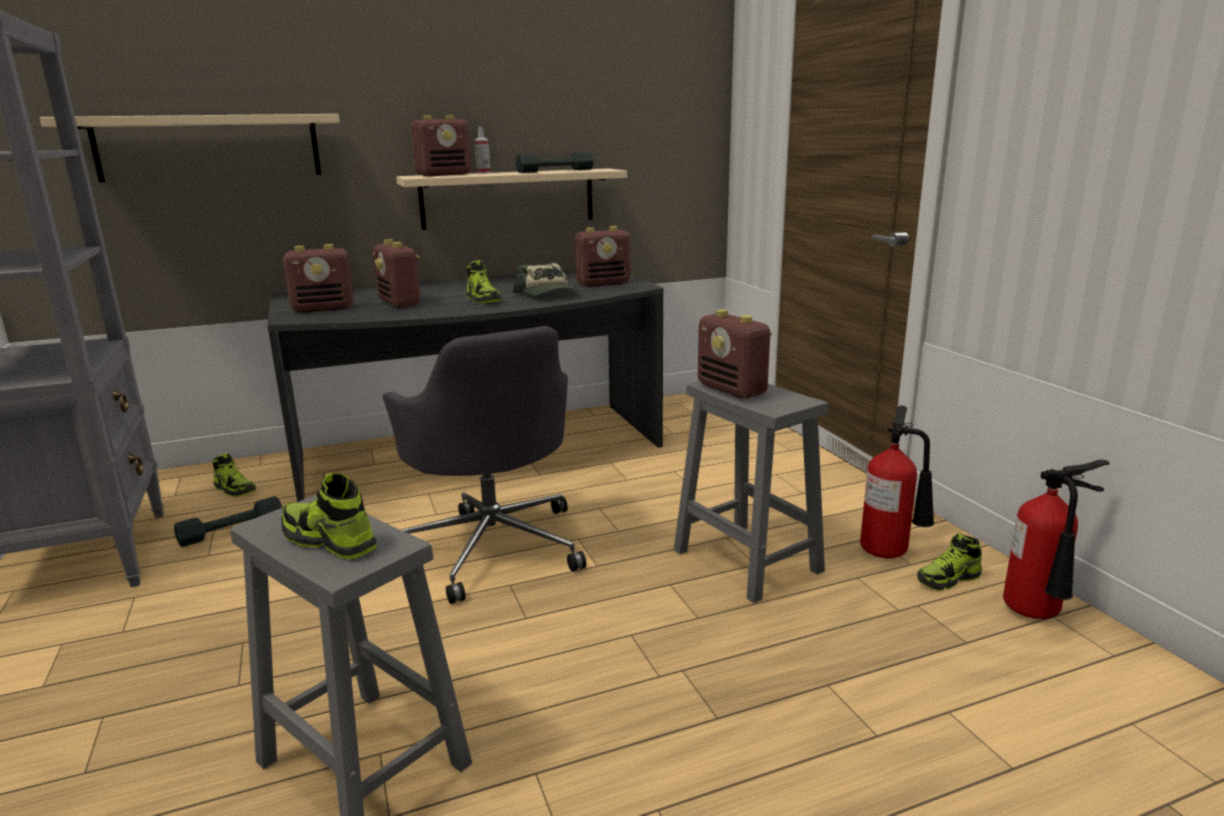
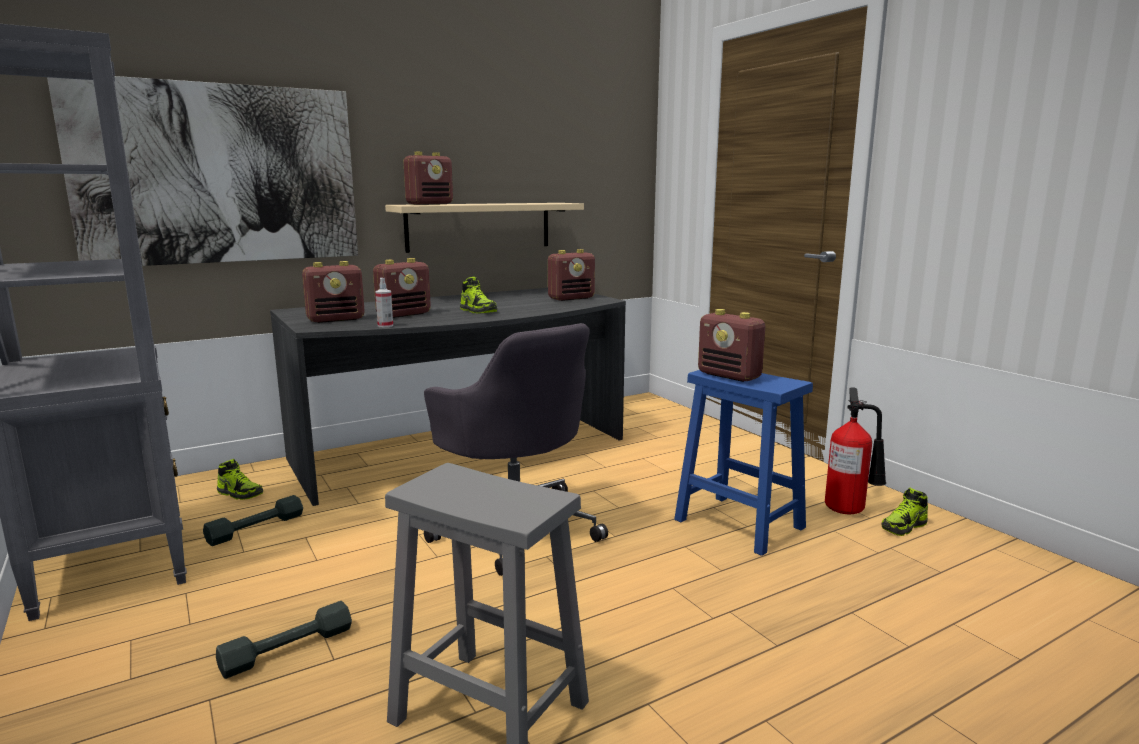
camera: 10 degrees left, 5 degrees down
(209, 147) = (220, 174): beige shelf -> picture
(329, 541) = (488, 497): shoe -> none
(400, 303) = (404, 314): radio -> radio turned 90 degrees counterclockwise
(483, 173) = (461, 203): spray bottle -> spray bottle (385, 326)
(548, 294) = (532, 306): cap -> none
(555, 171) = (522, 203): grey dumbbell -> grey dumbbell (287, 649)
(749, 561) = (741, 524): grey stool -> blue stool
(1037, 615) = (982, 548): fire extinguisher -> none

